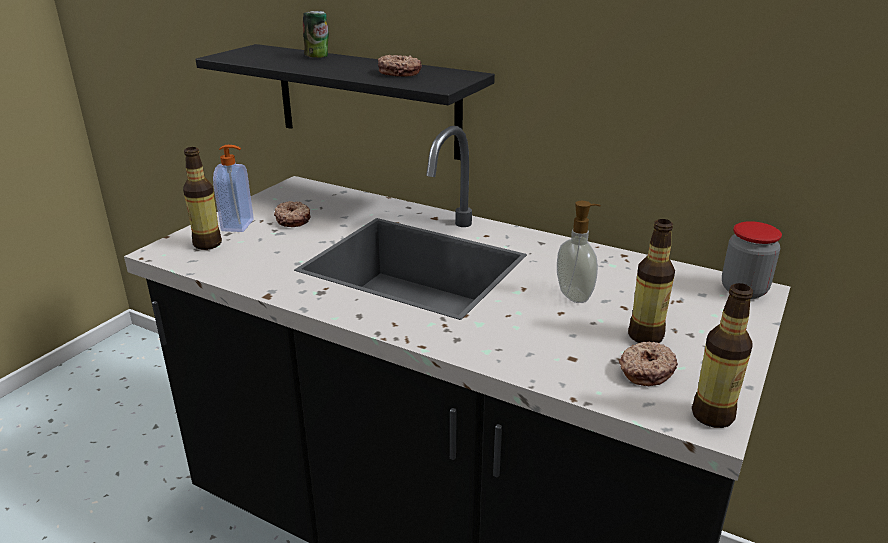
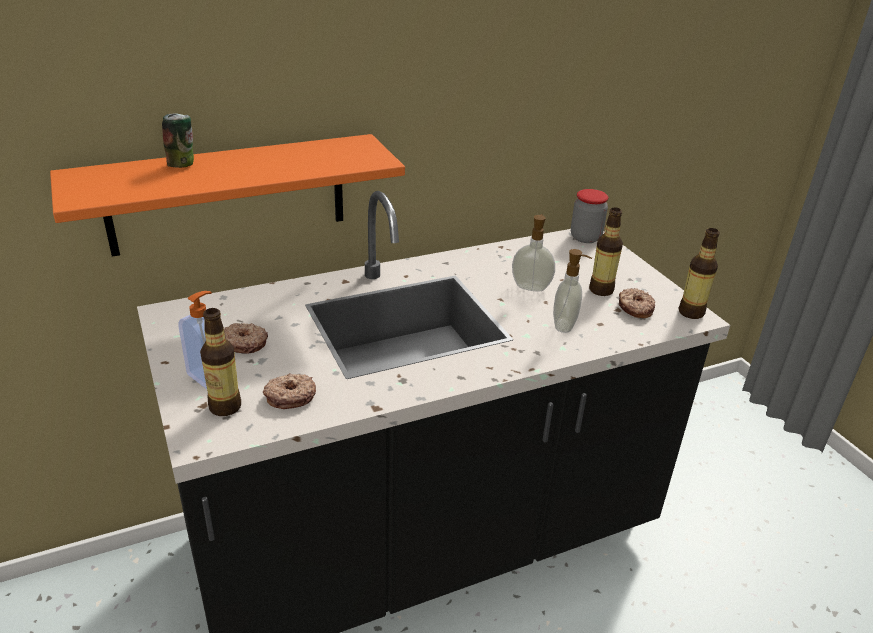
camera: 55 degrees left, 5 degrees up
(367, 101) = (228, 194): black shelf -> orange shelf
(399, 73) = (310, 157): donut -> donut (290, 396)
(532, 338) = (565, 326): none -> soap dispenser

